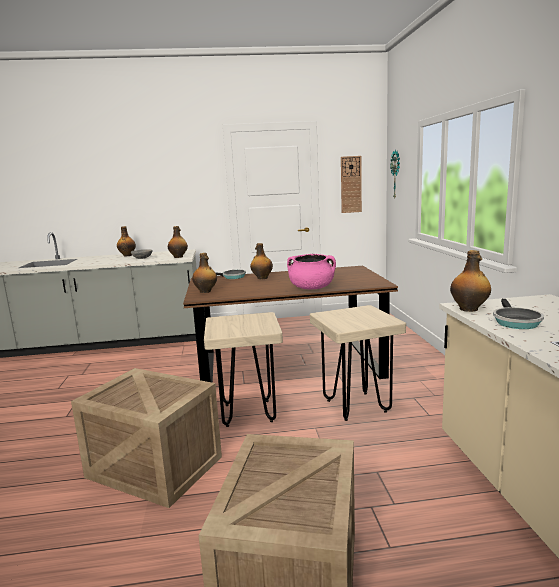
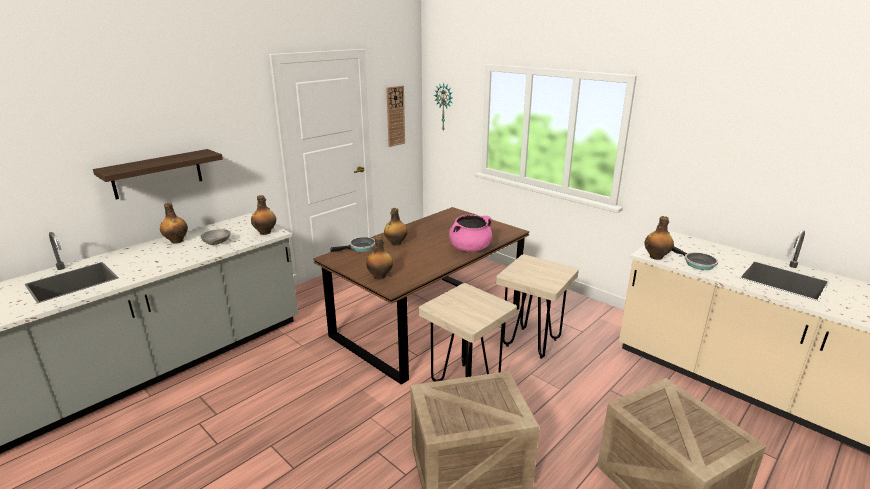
camera: 40 degrees left, 10 degrees up
(128, 207) = (157, 174): none -> shelf

